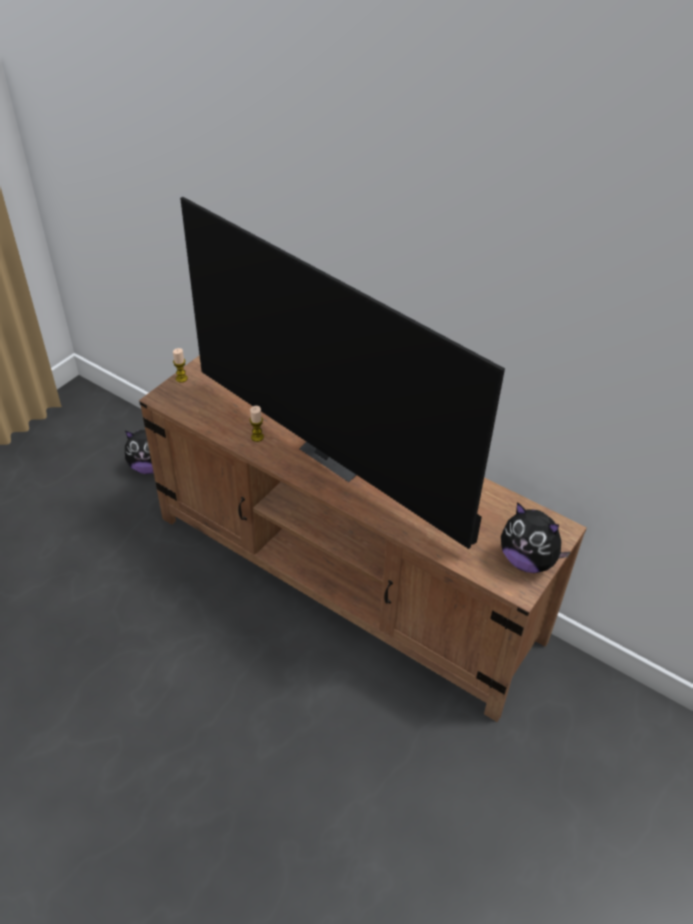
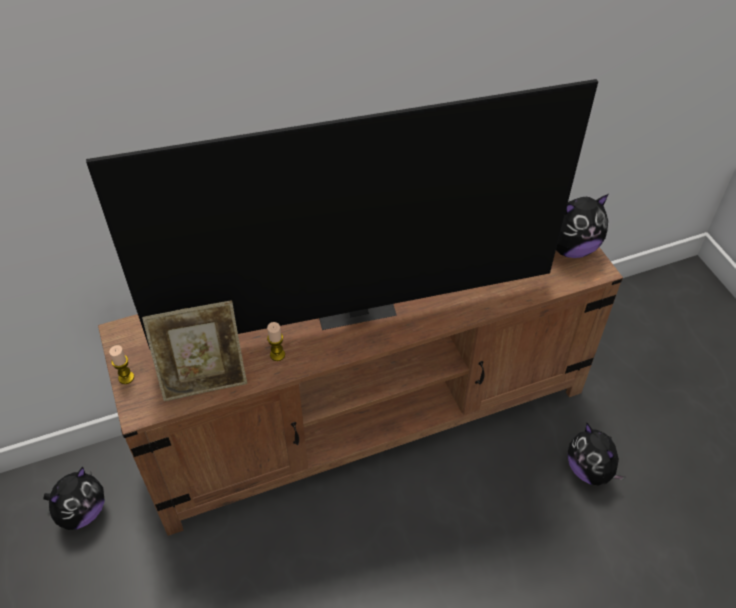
camera: 55 degrees left, 5 degrees up
(208, 413) = (204, 379): none -> picture frame
(418, 765) = (590, 470): none -> plush toy

